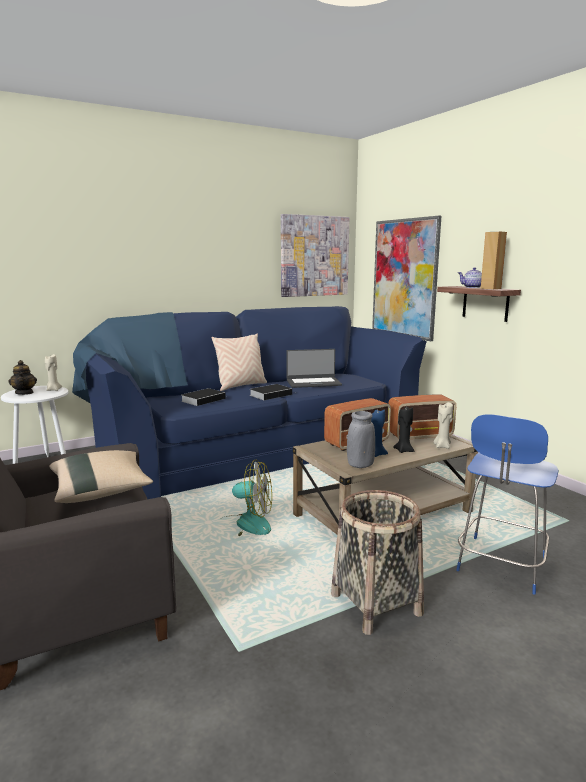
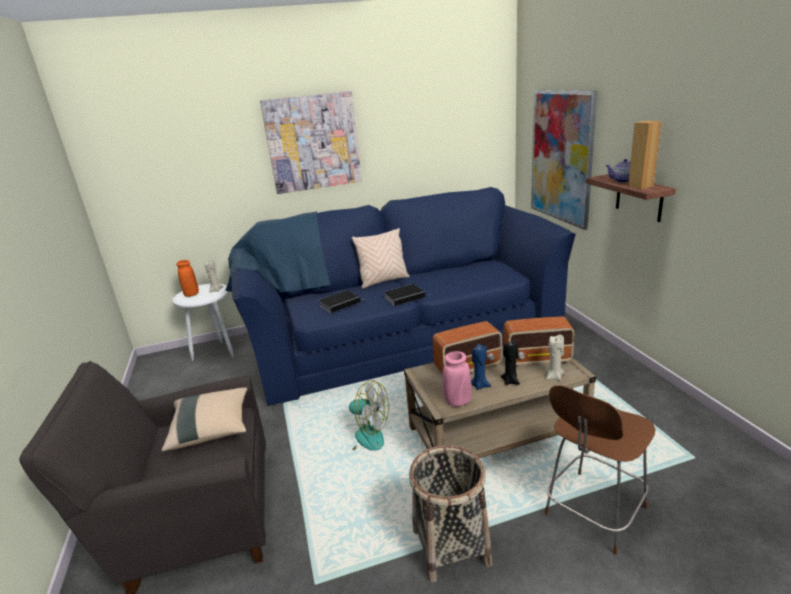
camera: 15 degrees right, 10 degrees up
(24, 393) = (192, 294): teapot -> orange vase
(313, 383) = (454, 277): laptop -> none
(314, 256) = (468, 131): picture -> picture (313, 142)
(360, 465) = (457, 401): grey vase -> pink vase
(500, 566) = (593, 513): blue stool -> brown stool

